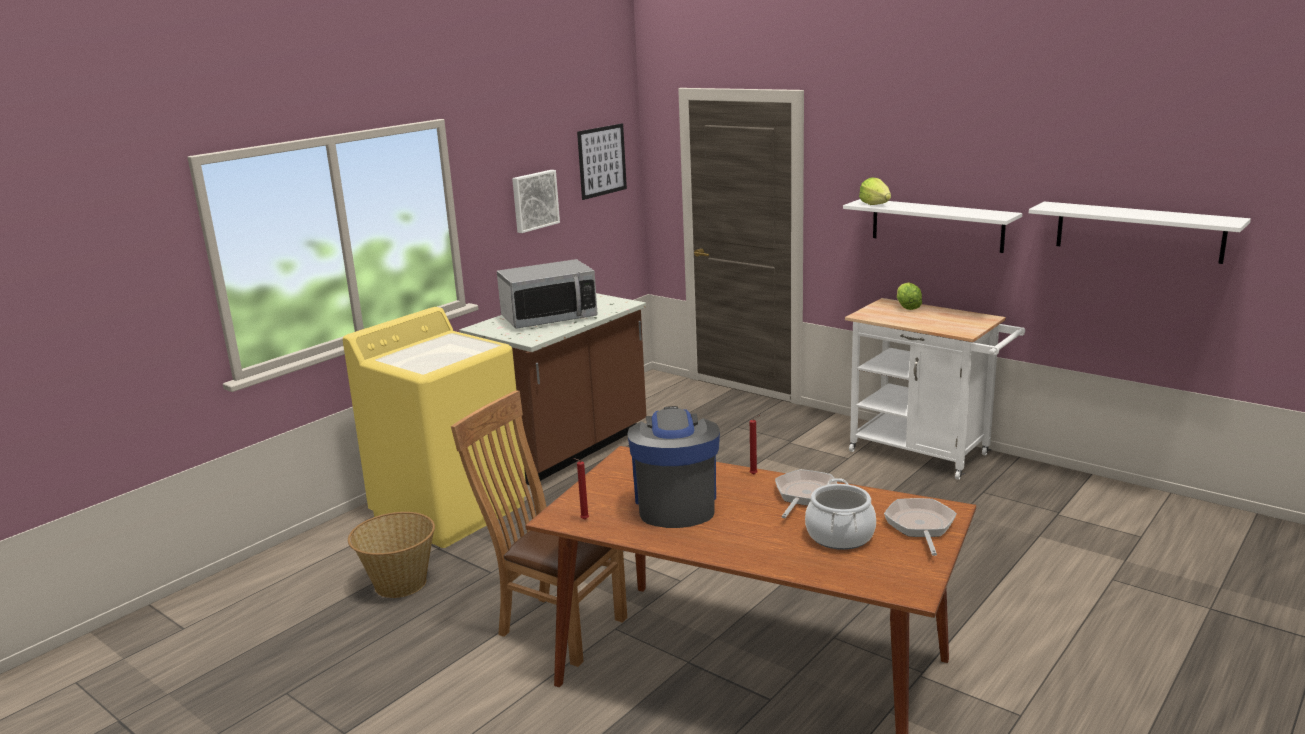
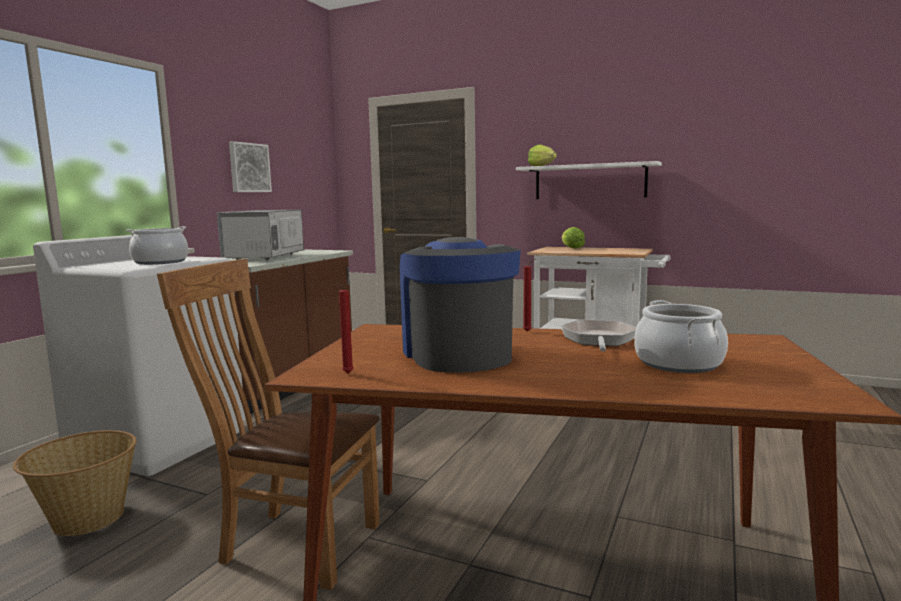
camera: 15 degrees left, 10 degrees down
(448, 354) = (161, 262): none -> cooking pot
(450, 509) = (160, 441): yellow washing machine -> white washing machine
(549, 318) = (265, 257): microwave -> microwave turned 135 degrees clockwise
(602, 161) = (306, 151): picture -> none
(920, 526) = (754, 351): frying pan -> none
(1138, 231) = (759, 165): white shelf -> none

